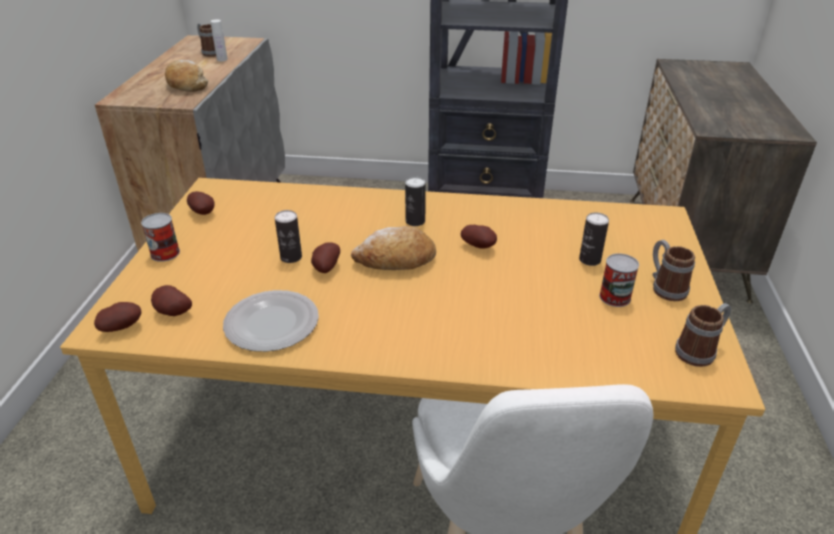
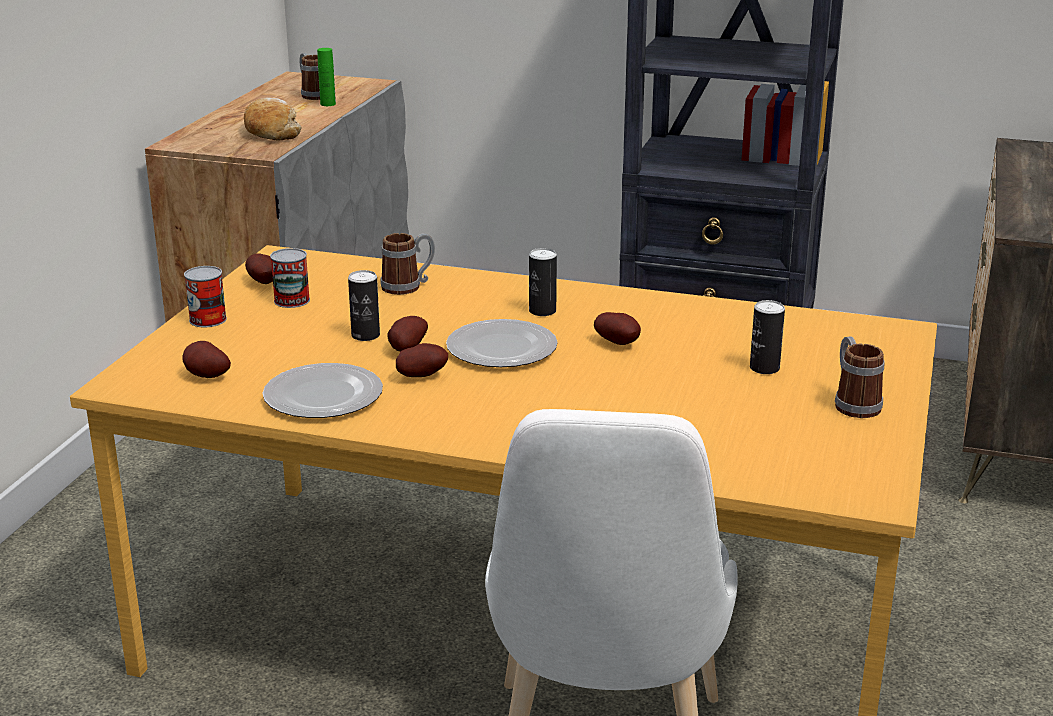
camera: 10 degrees right, 10 degrees down
(122, 327) = (144, 384): potato -> potato (422, 376)
(222, 59) = (328, 104): white bottle -> green bottle
(395, 260) = (500, 349): bread -> plate
(615, 297) = (778, 407): can -> can (292, 300)
(699, 351) = (862, 467): mug -> mug (408, 286)

